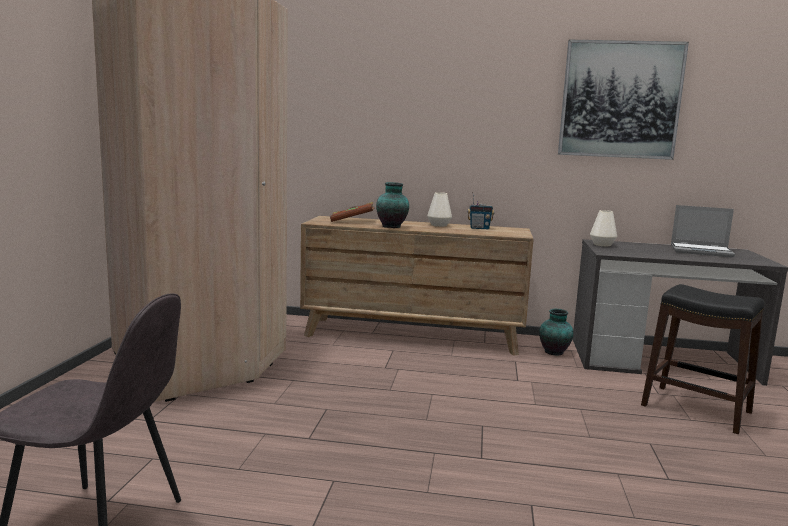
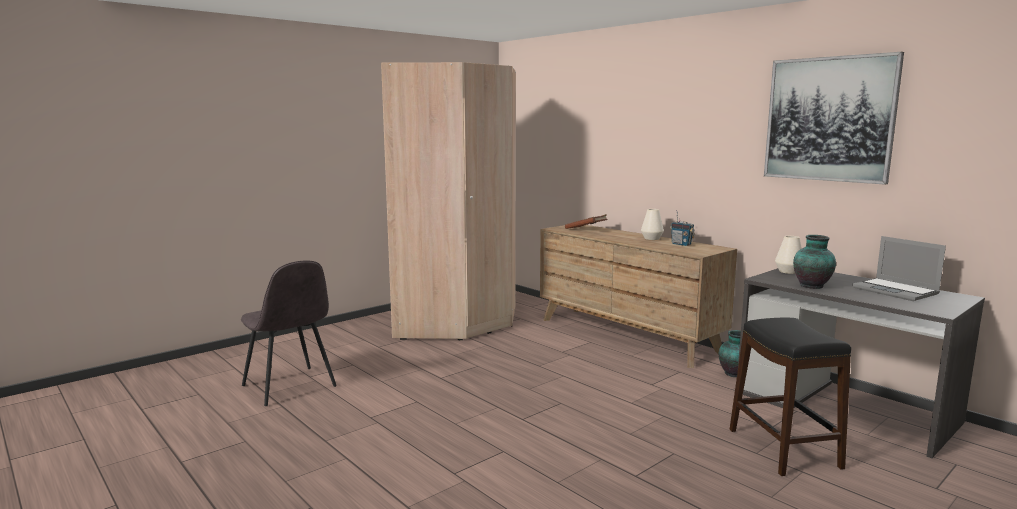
camera: 40 degrees right, 0 degrees up
(392, 226) = (605, 236): vase -> vase (812, 286)

